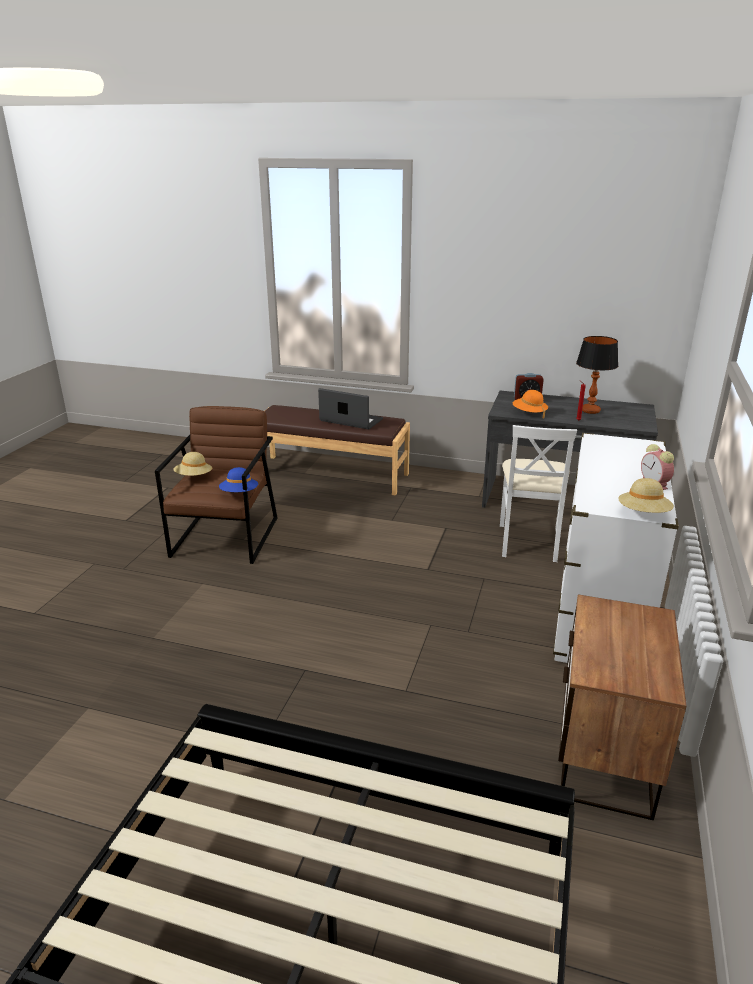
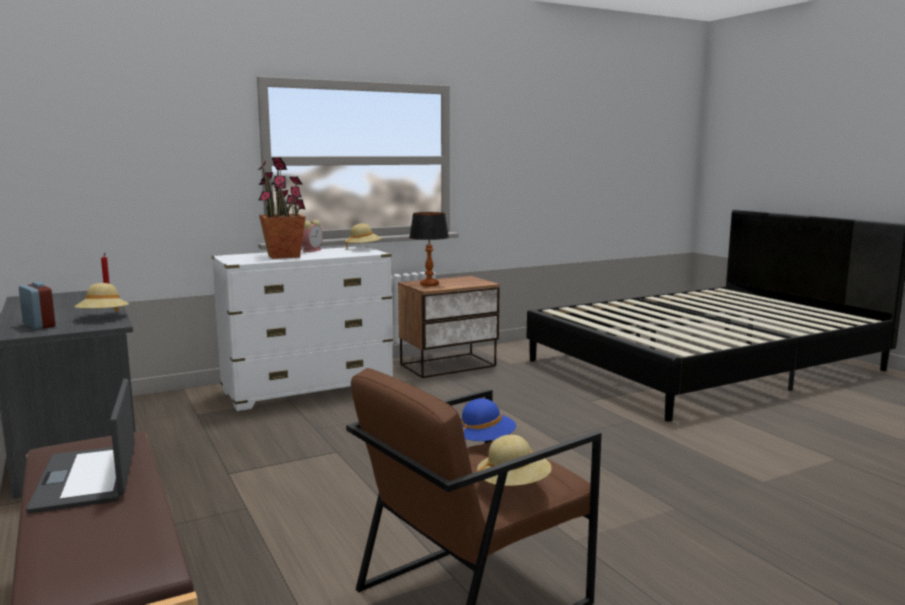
camera: 135 degrees left, 15 degrees down
(529, 413) = (103, 317): orange hat -> beige hat
(529, 542) = (211, 432): white chair -> none
(590, 411) = (62, 306): table lamp -> table lamp (429, 285)
(618, 462) = (284, 256): none -> potted plant

